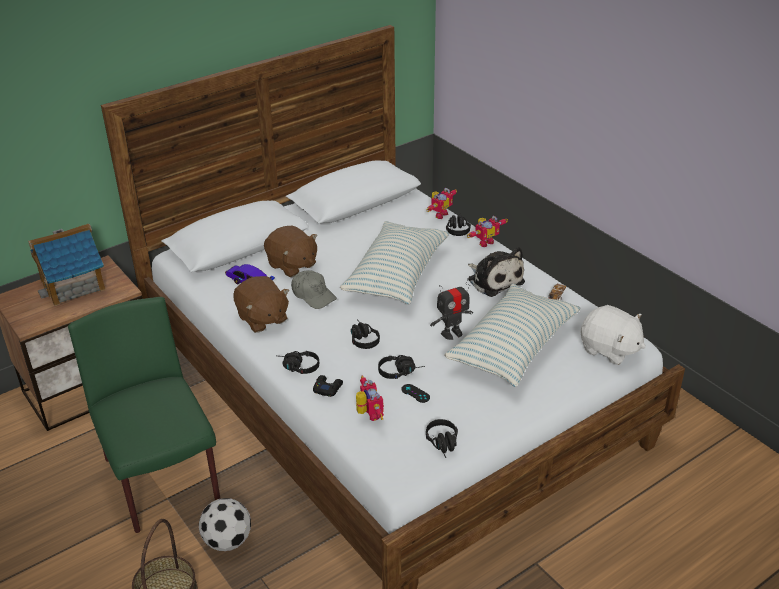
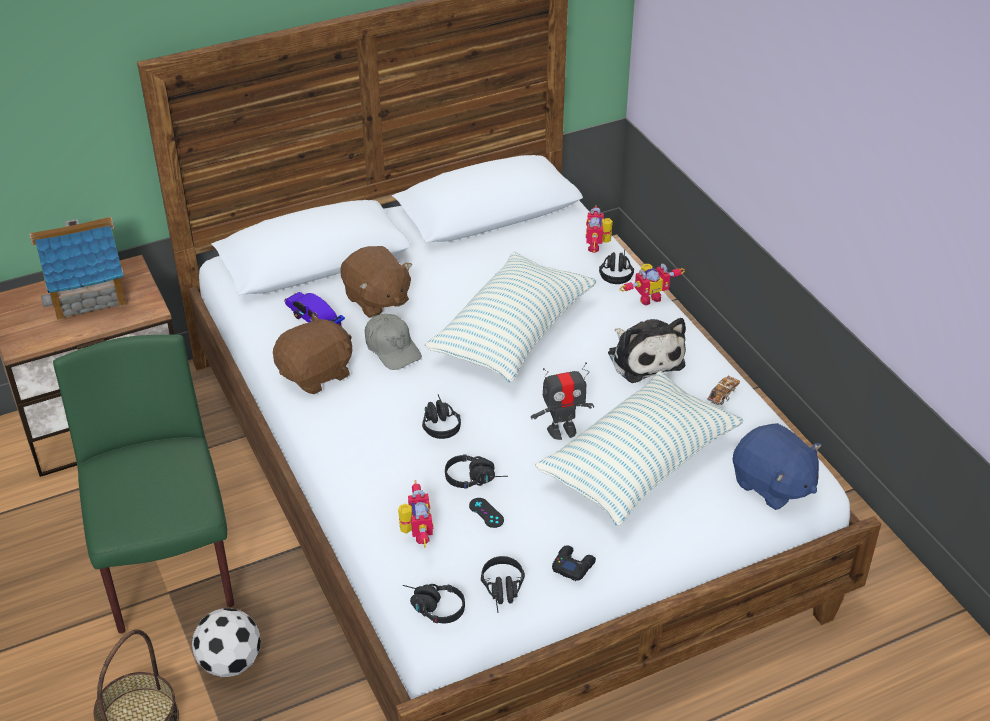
camera: 10 degrees right, 5 degrees up
(262, 319) = (316, 374): brown plush toy -> brown plush toy turned 105 degrees counterclockwise
(297, 367) = (342, 452): black headphones -> black headphones (431, 608)
(327, 388) = (374, 488): black game controller -> black game controller (573, 566)
(439, 214) = (598, 246): toy robot -> toy robot turned 135 degrees clockwise
(609, 349) = (772, 485): white plush toy -> blue plush toy

